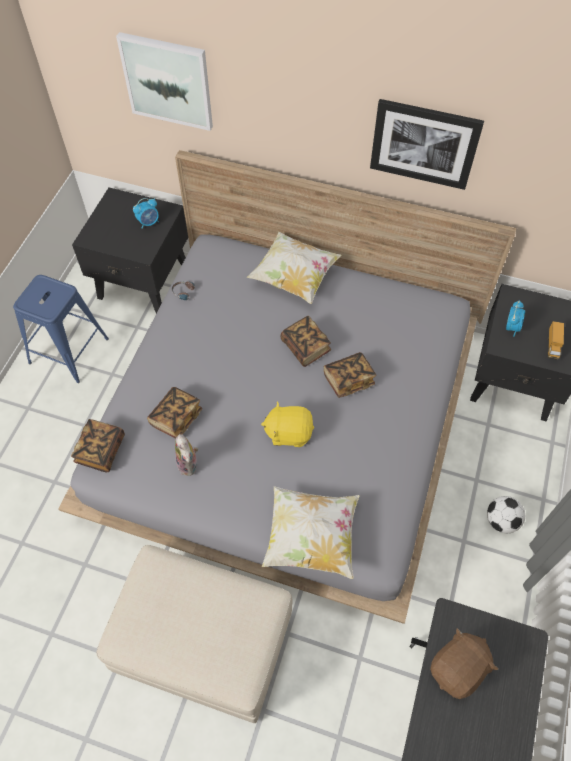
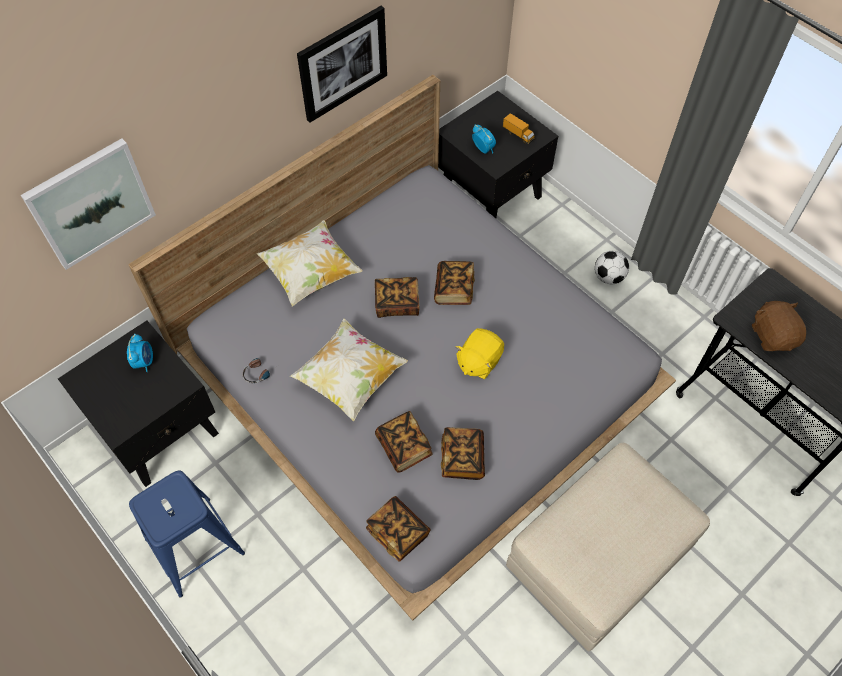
camera: 60 degrees left, 0 degrees up
(189, 464) = (462, 458): plush toy -> book
(311, 538) = (589, 396): pillow -> pillow (350, 378)

